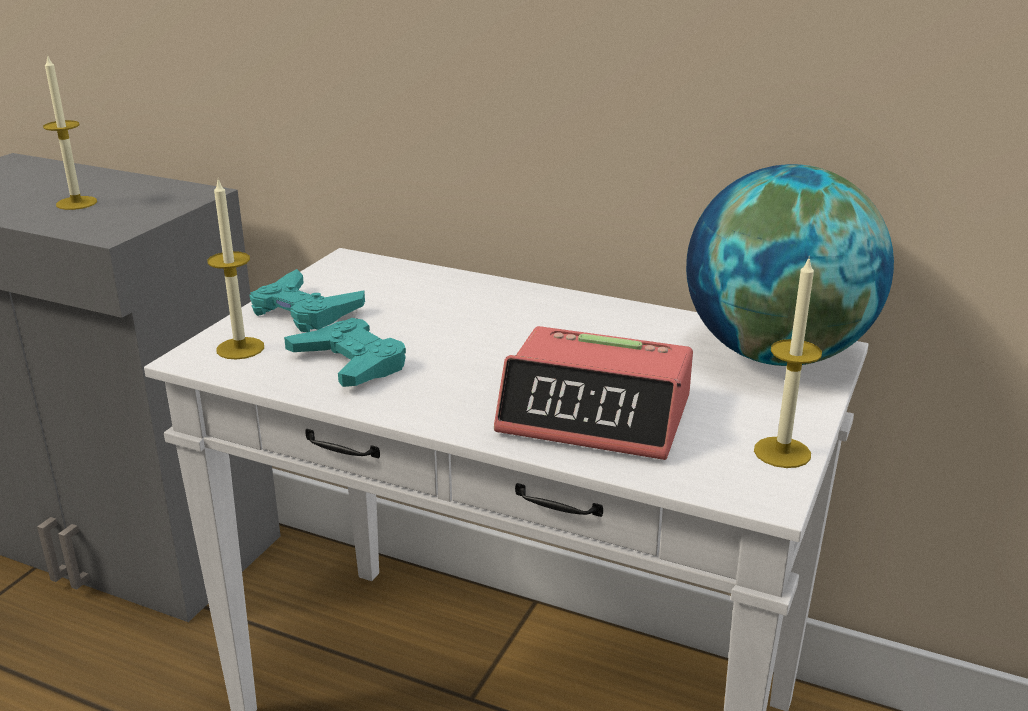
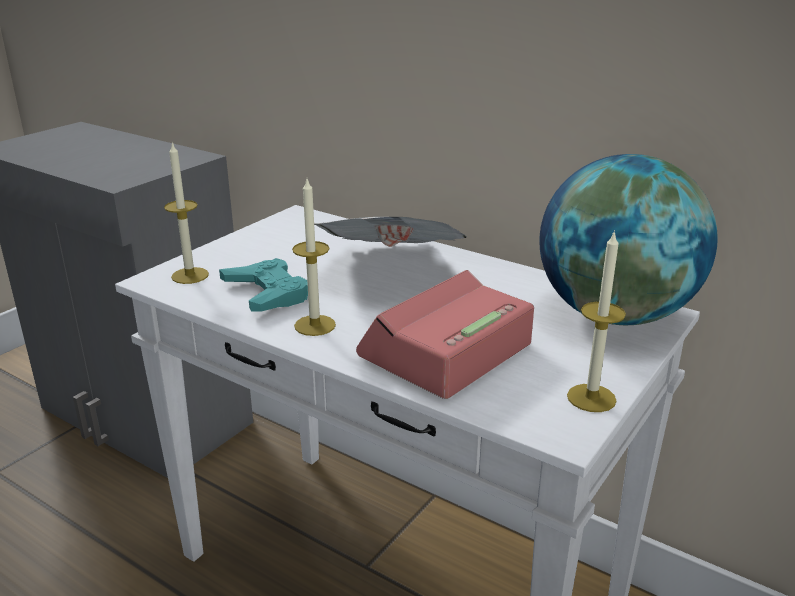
camera: 10 degrees right, 0 degrees up
(76, 203) = (106, 159): candle -> candle (315, 325)
(304, 311) = (249, 251): turquoise game controller -> none
(495, 322) = (392, 270): none -> newspaper
(596, 414) = (445, 351): alarm clock -> alarm clock turned 105 degrees clockwise

